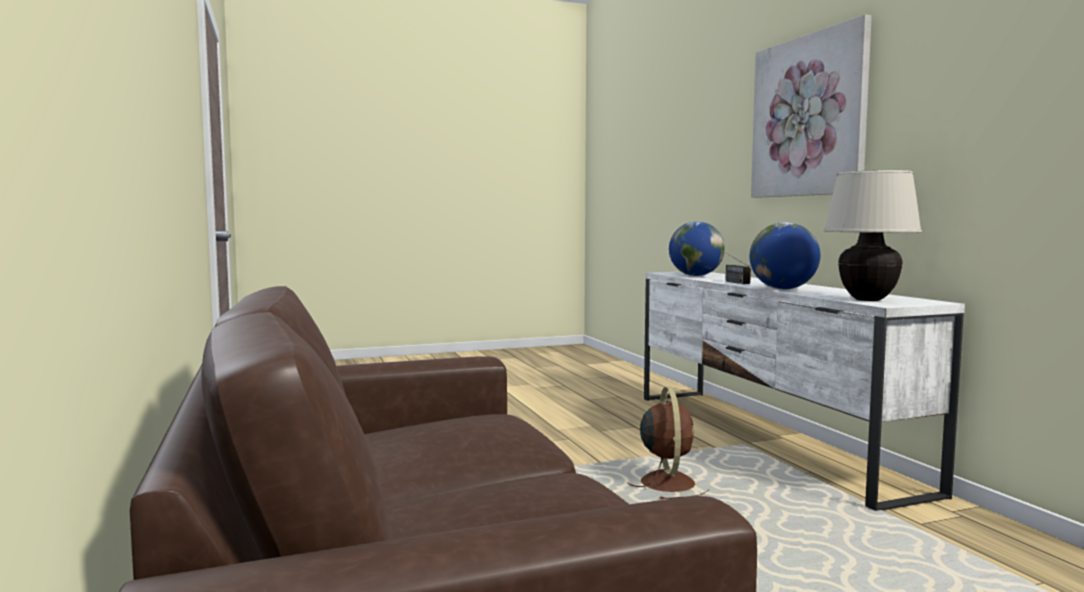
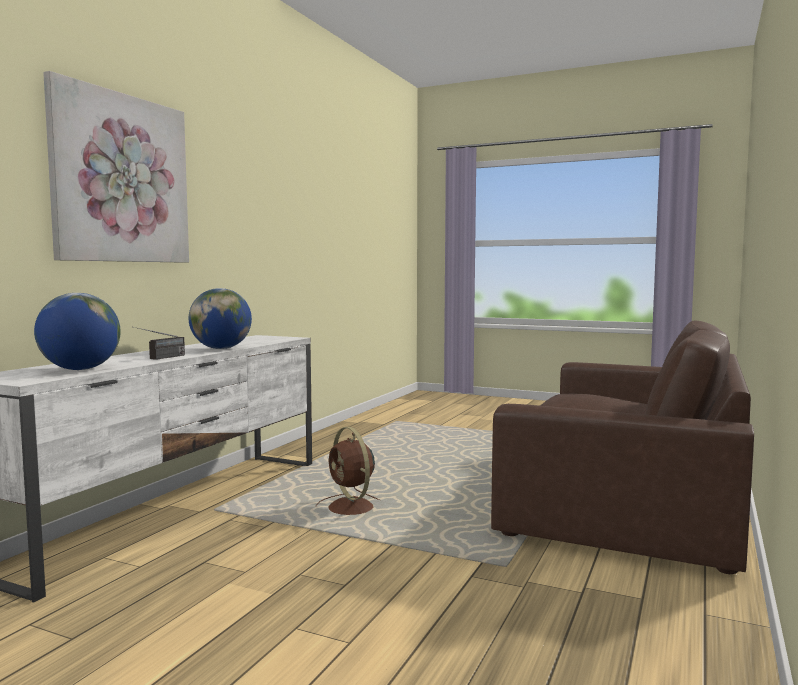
camera: 135 degrees left, 0 degrees up
(667, 482) = (352, 508): brown fan -> brown fan turned 75 degrees counterclockwise
(867, 299) = (271, 339): beige table lamp -> none

